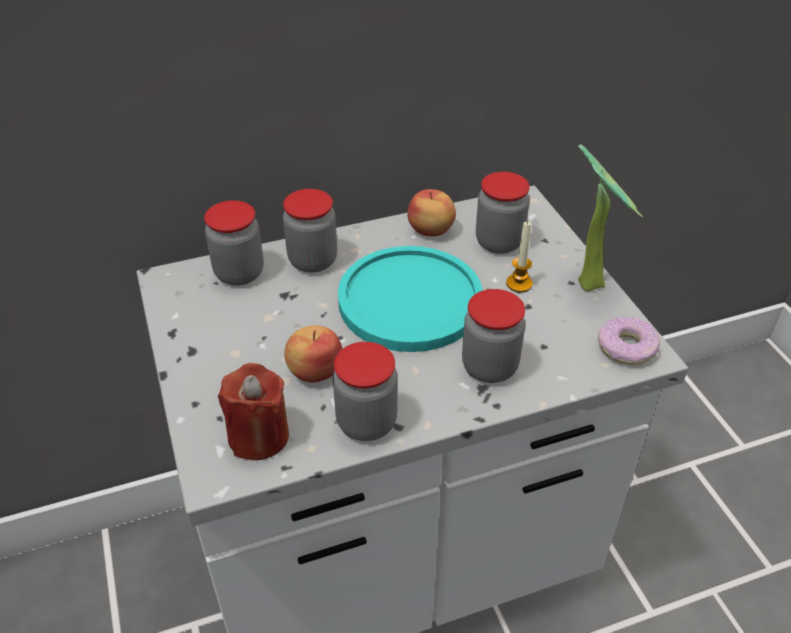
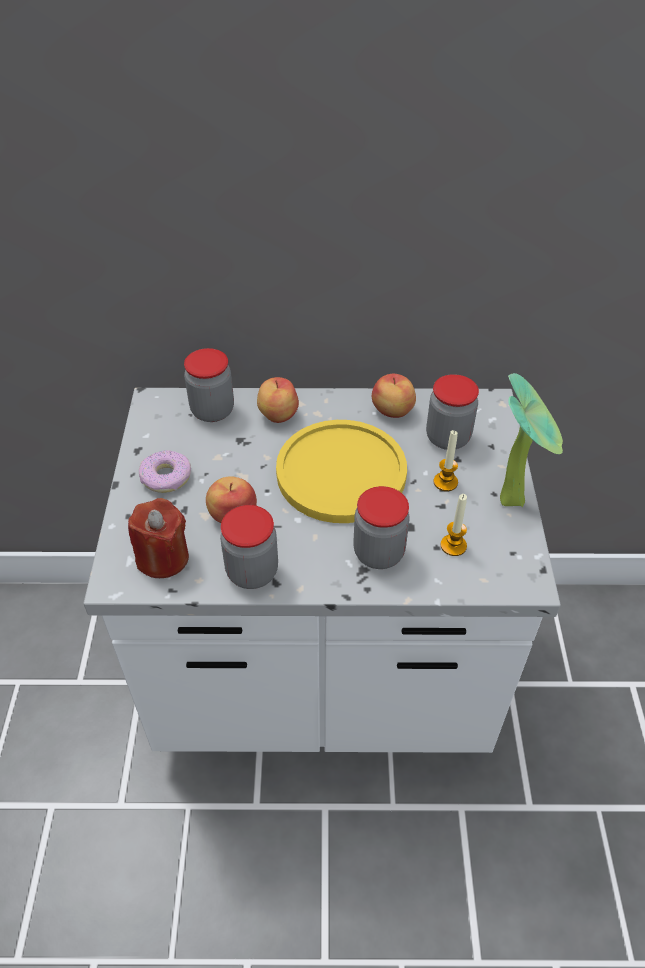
camera: 20 degrees right, 5 degrees up
(313, 260) = (277, 414): jar -> apple
(410, 300) = (341, 472): turquoise plate -> yellow plate
(559, 340) = (453, 545): none -> candle
(627, 348) = (512, 570): donut -> donut (166, 477)

